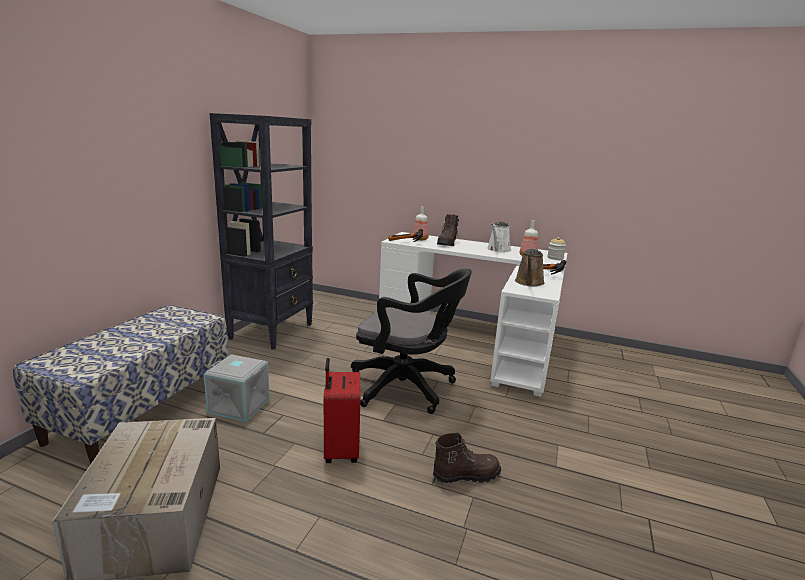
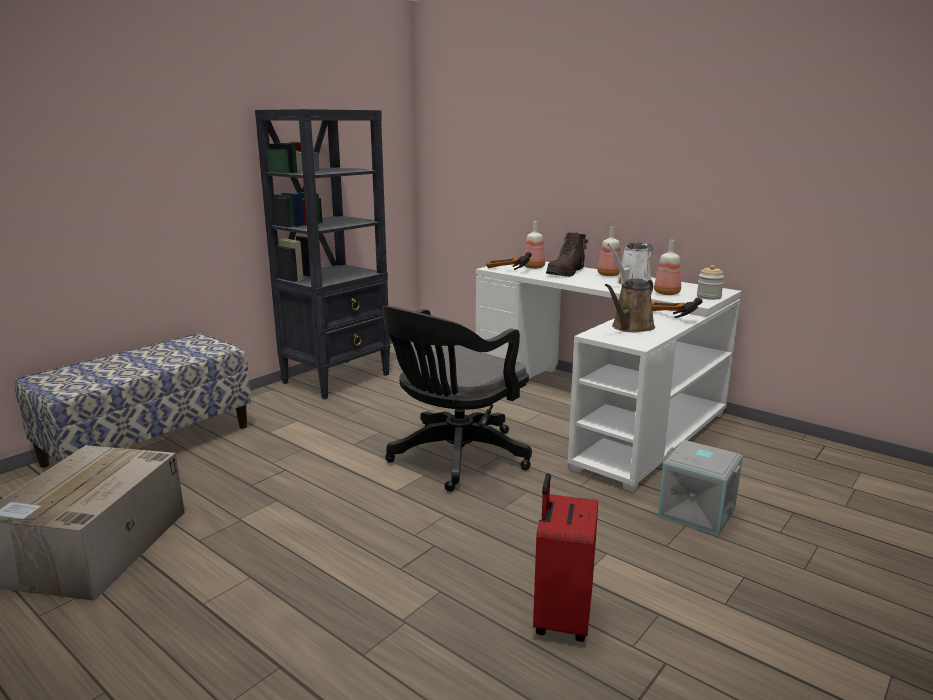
camera: 20 degrees right, 0 degrees up
(240, 405) = (247, 453): grey storage box -> grey storage box (697, 512)
(340, 451) = (320, 516): red suitcase -> red suitcase (560, 618)
(407, 387) = (454, 458): black office chair -> black office chair turned 90 degrees clockwise
(465, 475) = (450, 566): brown boot -> none
(476, 244) = (609, 275): none -> bottle

